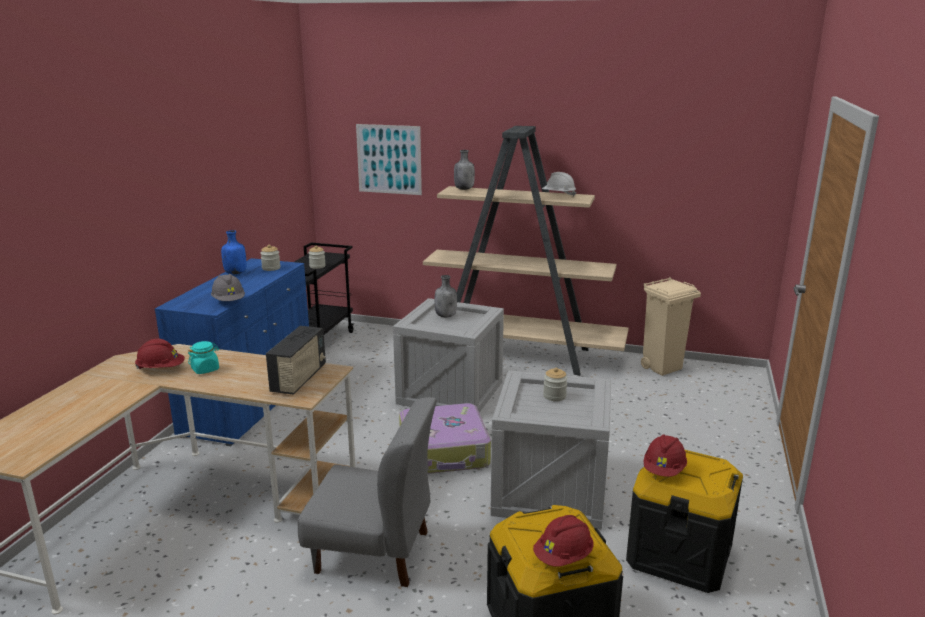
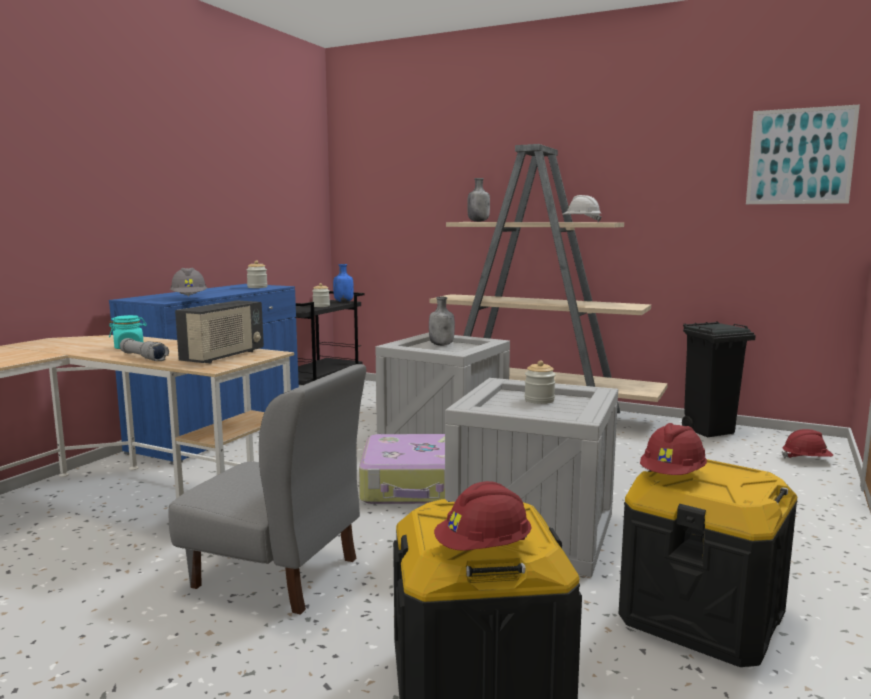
camera: 10 degrees right, 10 degrees down
(161, 369) = (83, 346): red hard hat -> red hard hat (806, 459)
(232, 386) = (143, 357): none -> grey flashlight
(236, 273) = (218, 288): blue bottle -> blue bottle (344, 302)
(389, 159) = (406, 200): picture -> picture (800, 156)
(662, 368) = (709, 431): beige trash can -> black trash can

